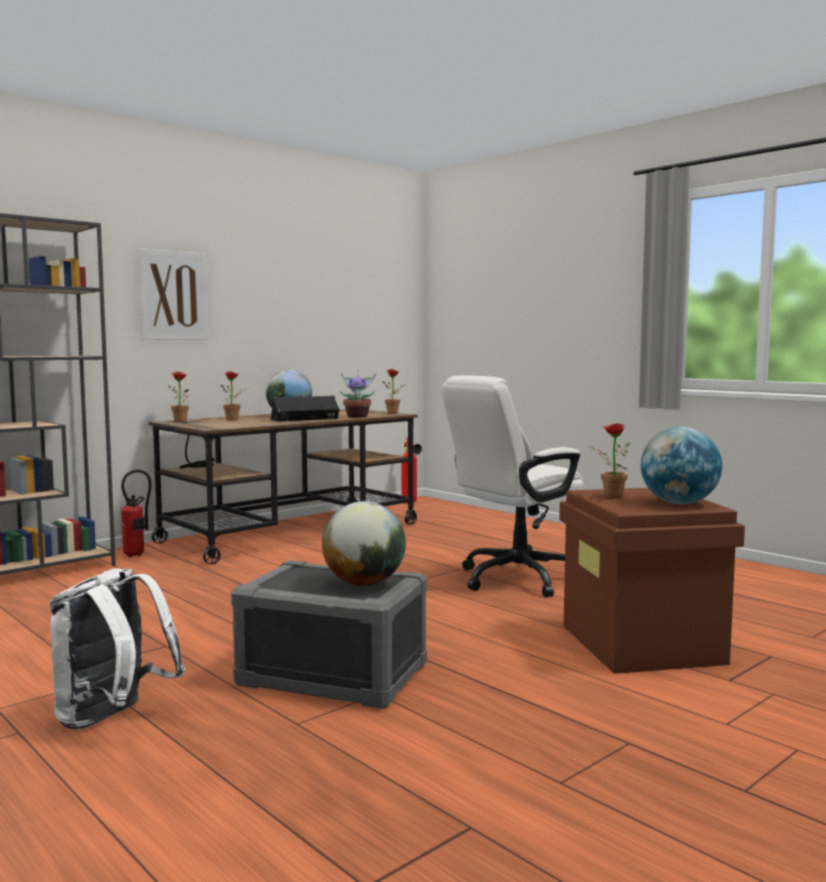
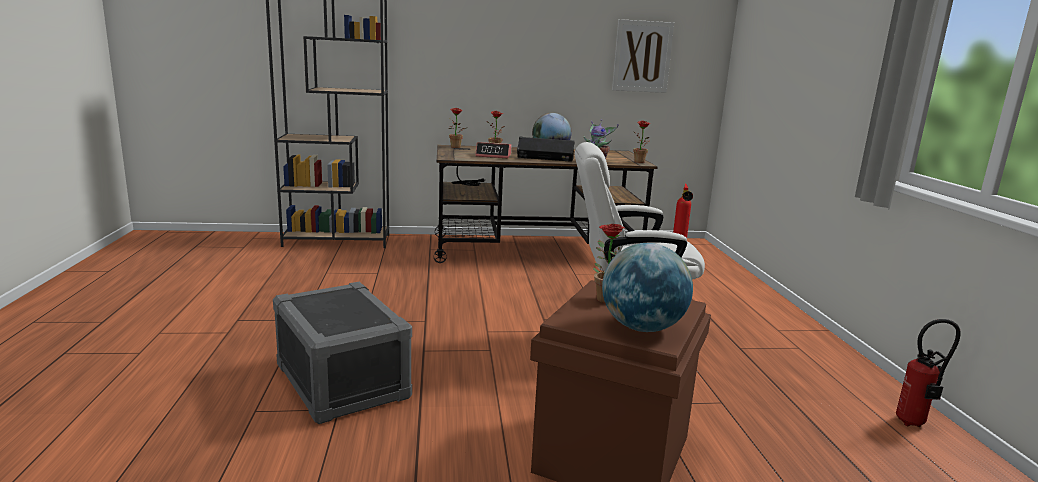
camera: 35 degrees right, 10 degrees up
(112, 718) = (187, 362): white backpack -> none
(137, 555) = (411, 243): fire extinguisher -> fire extinguisher (915, 423)
(173, 295) = (466, 45): picture -> picture (642, 56)
(249, 423) = (493, 156): none -> alarm clock
(364, 583) = (352, 319): globe -> none

